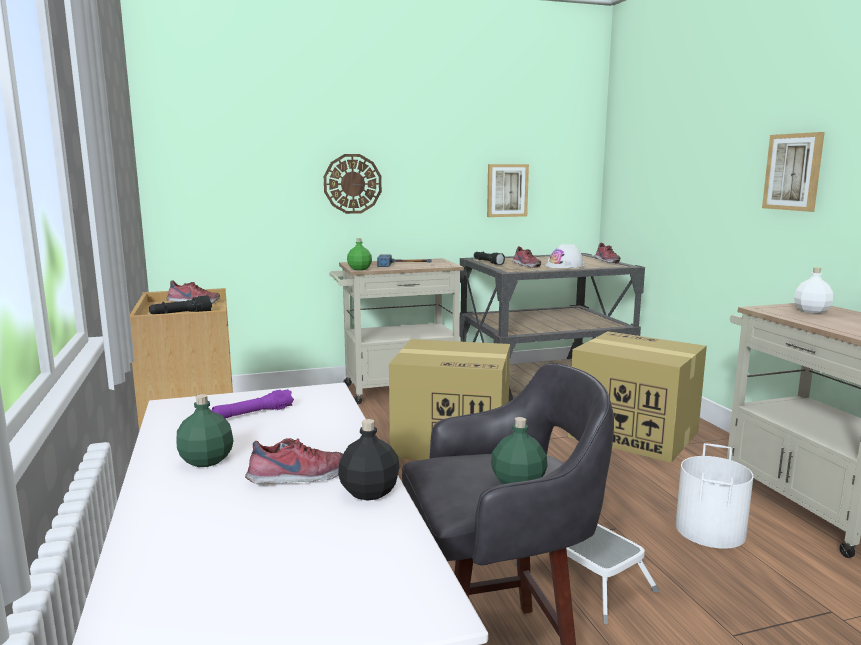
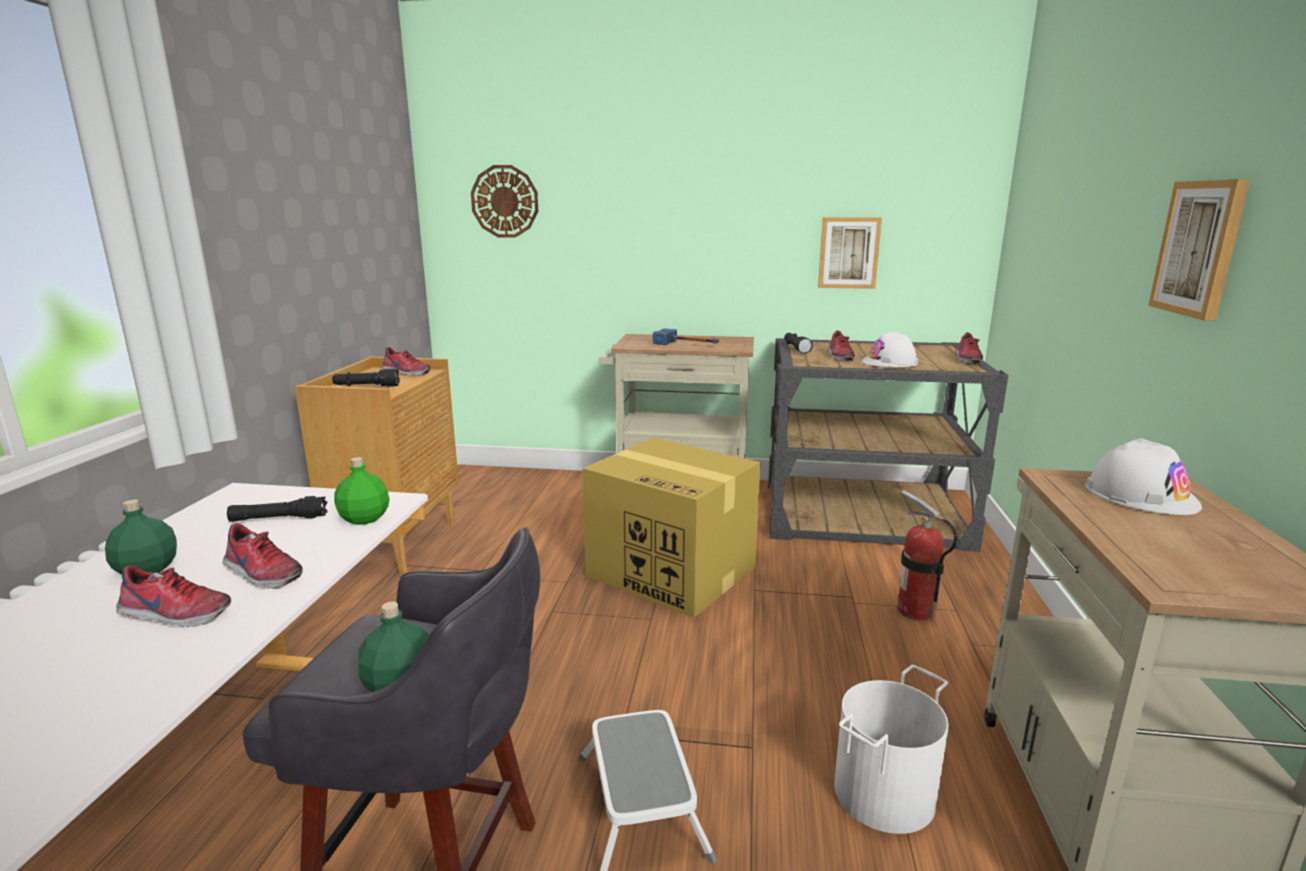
camera: 25 degrees right, 5 degrees up
(253, 414) = (279, 519): purple flashlight -> black flashlight
(315, 445) = (261, 574): none -> shoe
(352, 184) = (644, 241): wall clock -> wall clock (505, 201)
(359, 269) = (626, 345): green bottle -> green bottle (363, 518)
(369, 492) = (197, 655): black bottle -> none
(632, 434) = (915, 610): cardboard box -> fire extinguisher
(811, 311) = (1140, 495): white bottle -> white hard hat

